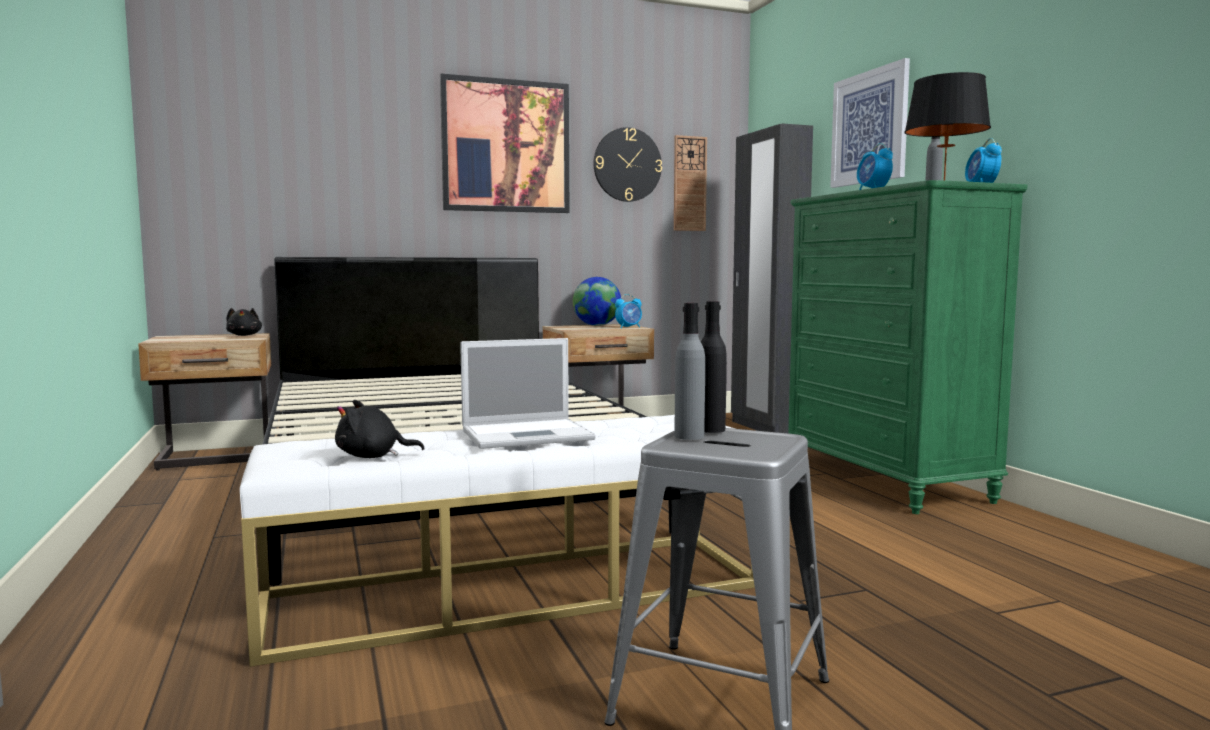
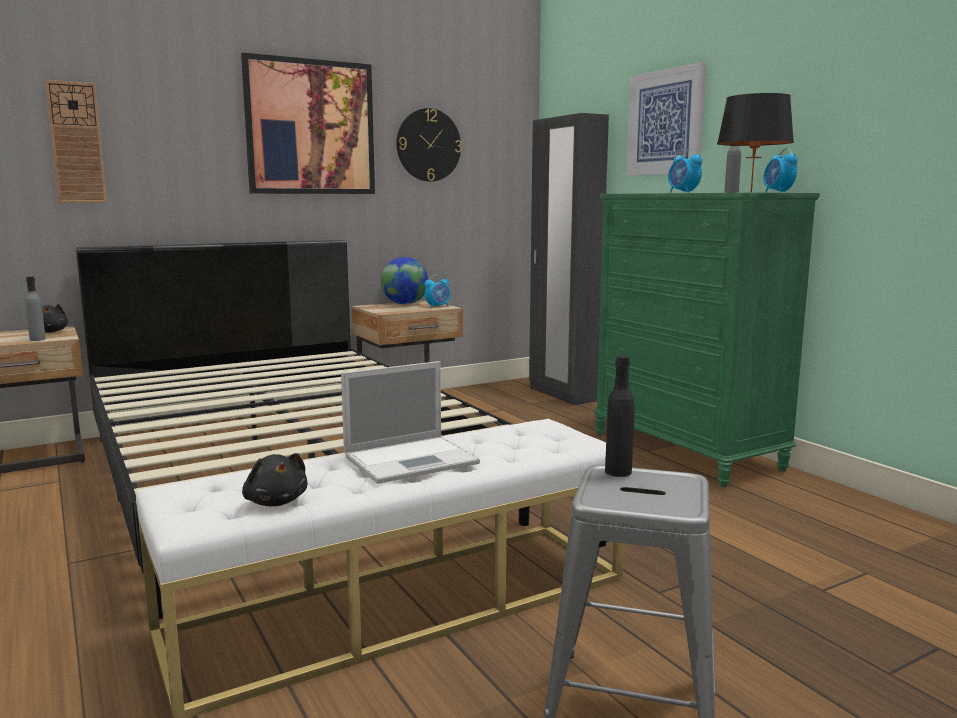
camera: 10 degrees left, 5 degrees up
(372, 457) = (276, 501): black plush toy -> black plush toy turned 105 degrees counterclockwise
(689, 184) = (486, 163): wall clock -> wall clock (76, 143)
(689, 436) = (606, 484): grey bottle -> grey bottle (37, 339)

